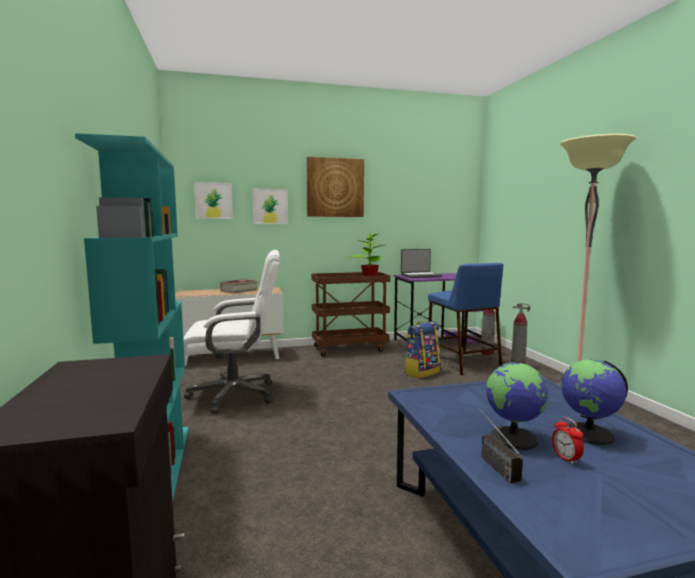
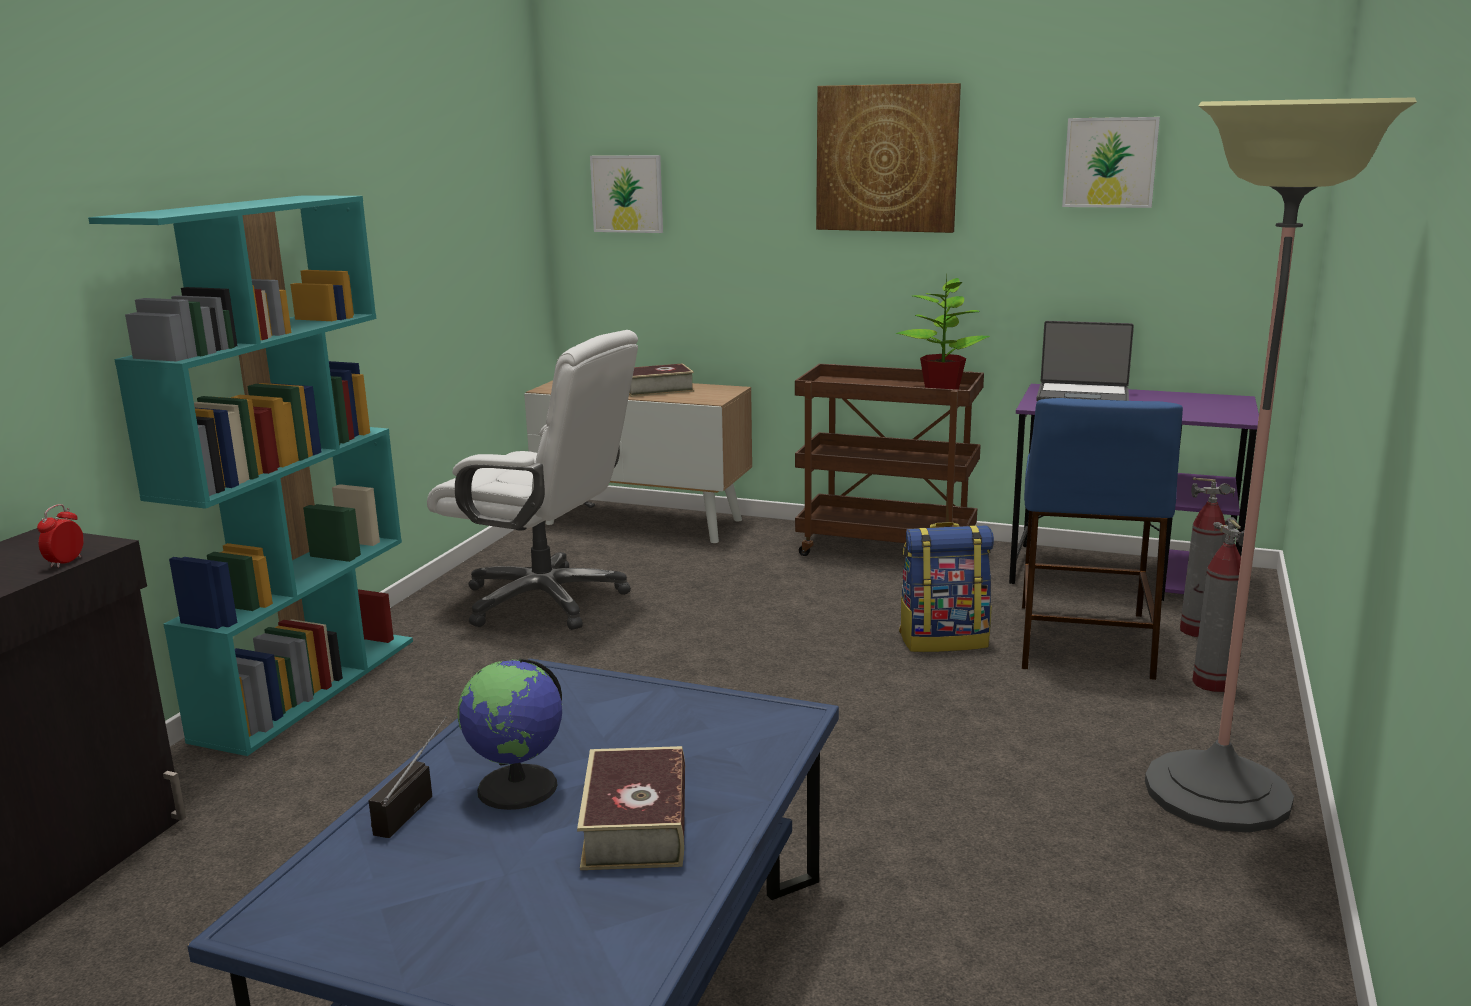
camera: 35 degrees right, 10 degrees up
(270, 206) = (738, 205): picture -> picture (1110, 162)
(566, 459) = (510, 839): alarm clock -> alarm clock (66, 562)
(589, 434) = (636, 824): globe -> book

